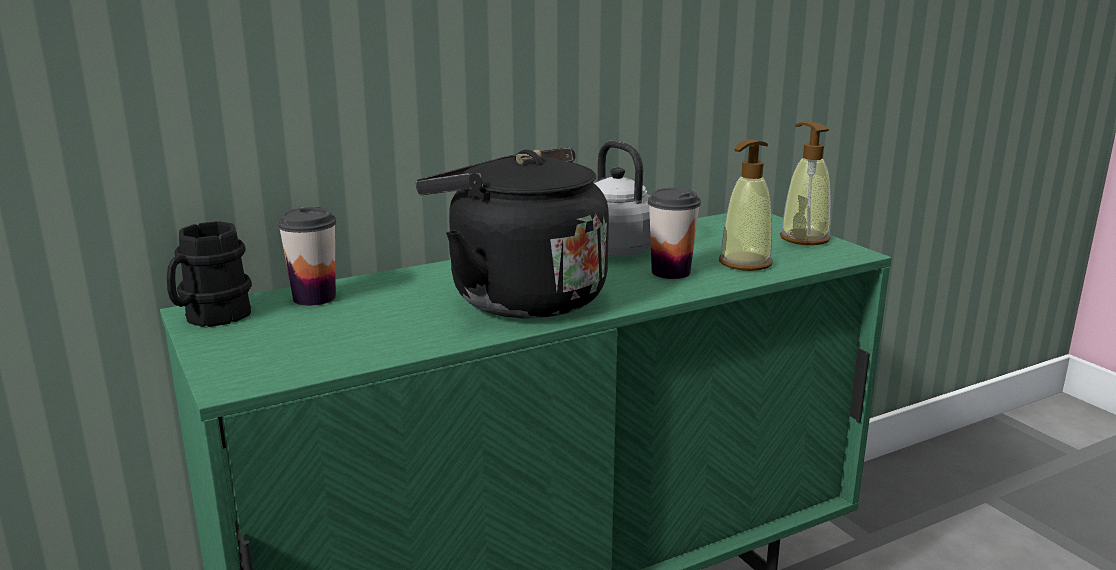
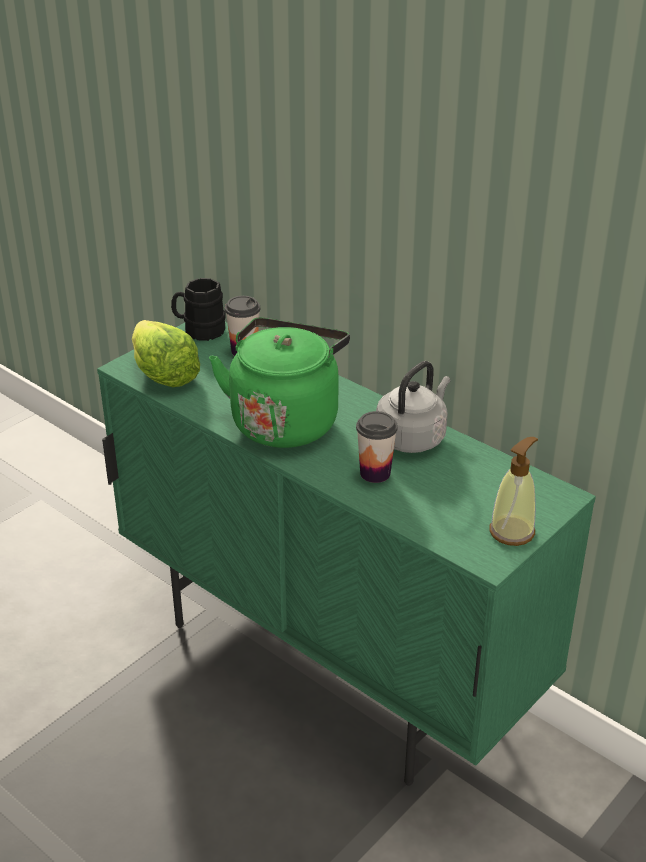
camera: 70 degrees right, 15 degrees up
(299, 355) = (163, 373): none -> lettuce
(518, 297) = (286, 420): black kettle -> green kettle
(745, 263) = (420, 506): soap dispenser -> none

